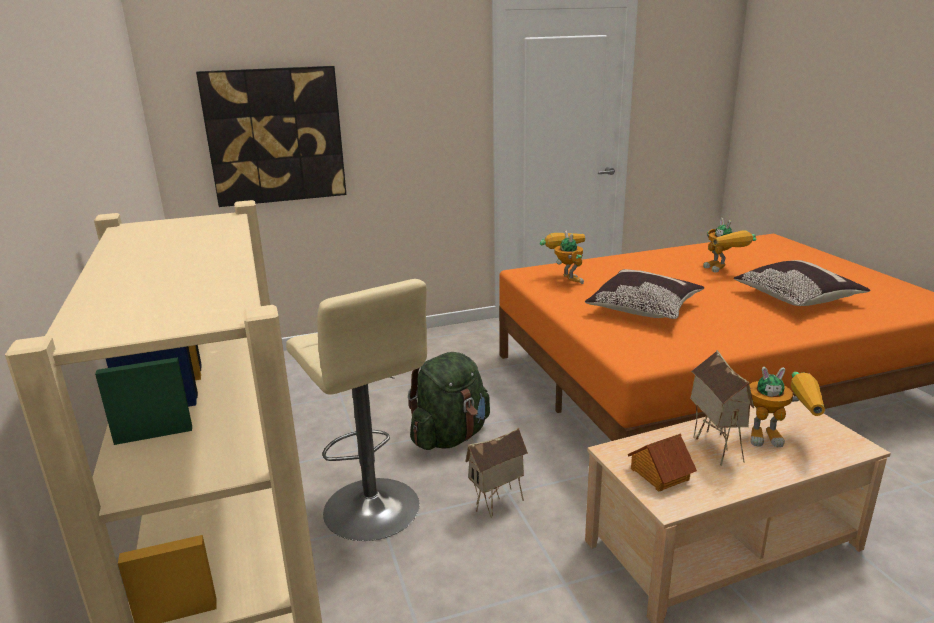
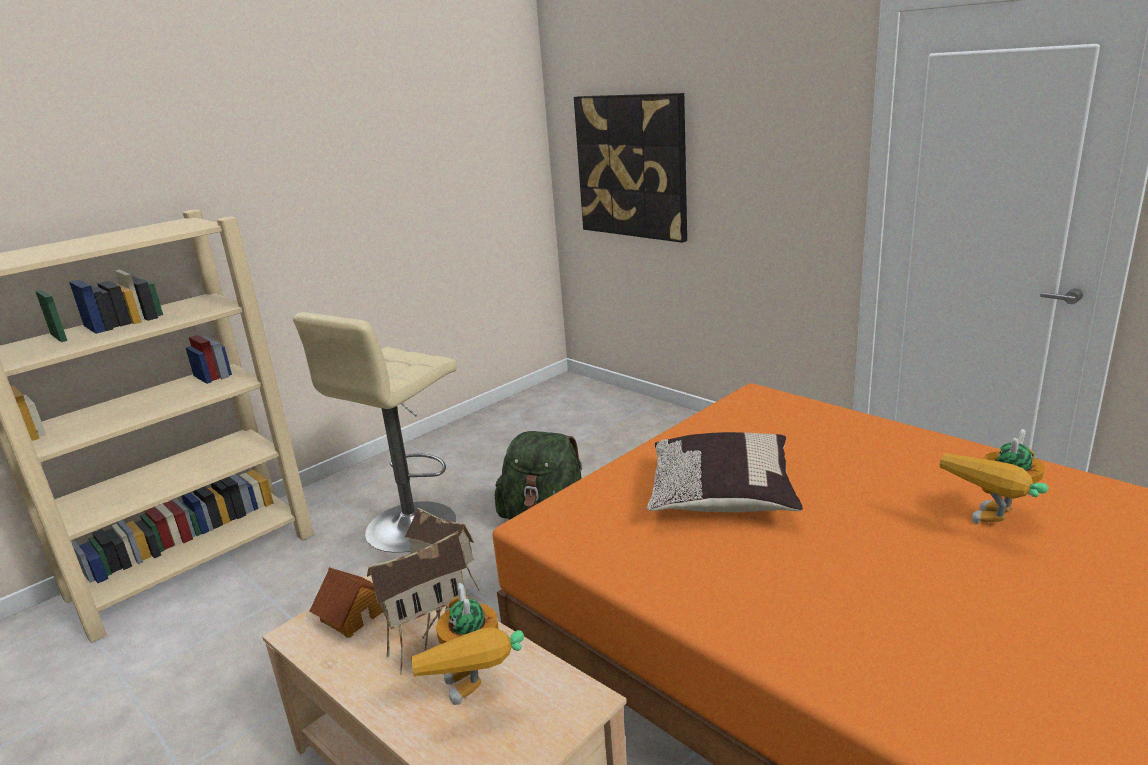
camera: 65 degrees right, 0 degrees up
(565, 279) = (767, 421): toy robot -> none
(797, 298) = (951, 627): pillow -> none

